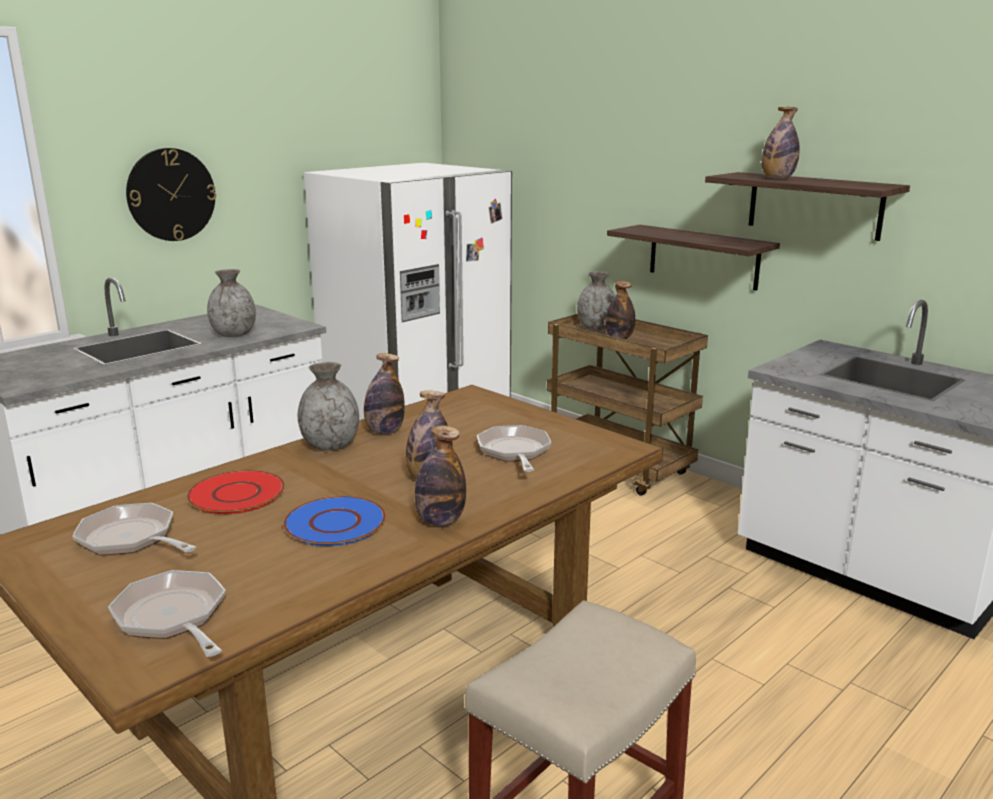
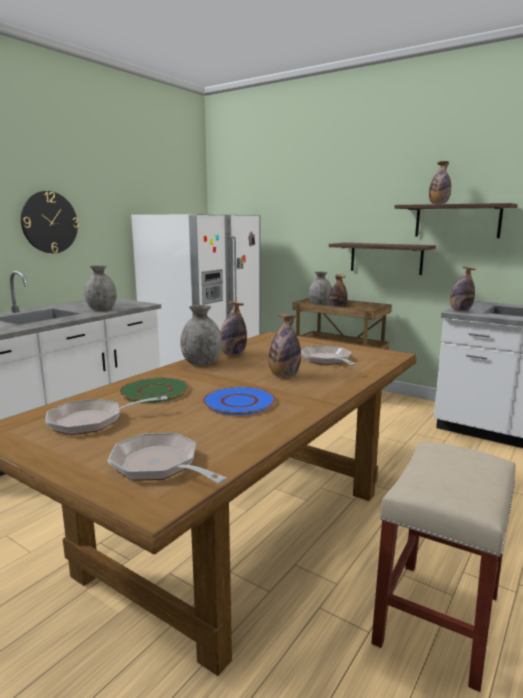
camera: 10 degrees left, 5 degrees down
(132, 539) = (92, 421): frying pan -> frying pan turned 45 degrees counterclockwise
(236, 494) = (155, 391): red plate -> green plate
(440, 521) = (311, 396): bottle -> bottle (460, 310)

